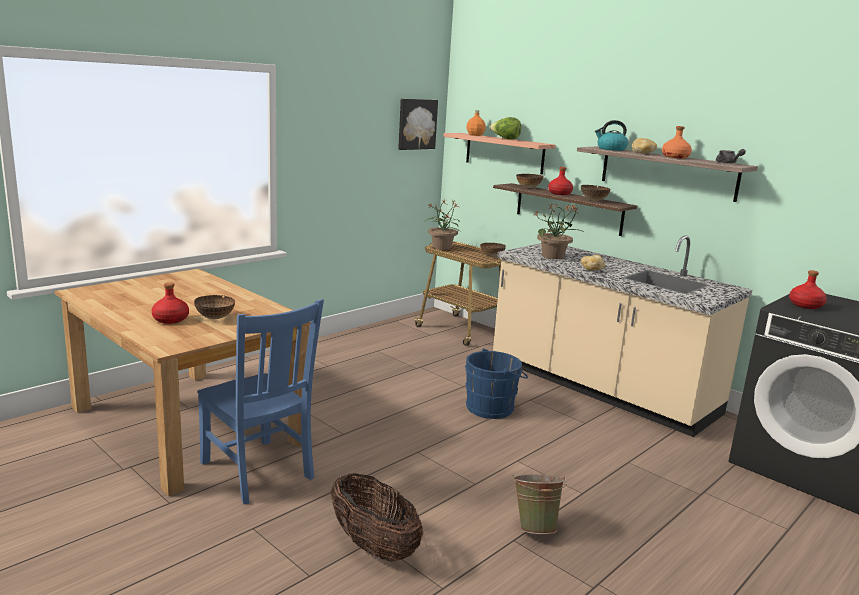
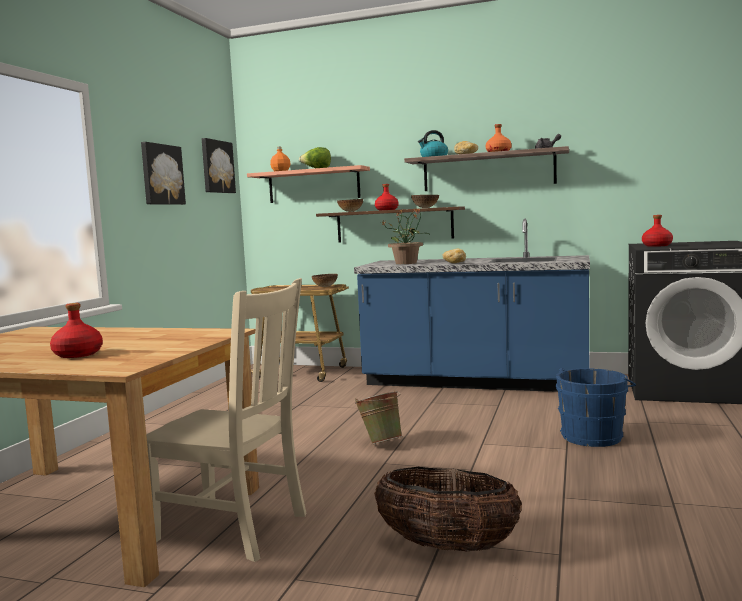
camera: 25 degrees left, 10 degrees down
(215, 318) = (135, 345): bowl -> none
(258, 472) = (234, 529): blue chair -> beige chair
(347, 137) = (161, 174): none -> picture
(441, 247) = (268, 288): potted plant -> none
(492, 408) = (407, 415): blue bucket -> blue bucket (593, 436)
(535, 527) = (566, 482): green bucket -> green bucket (381, 442)
(600, 388) = (476, 381): beige counter -> blue counter

